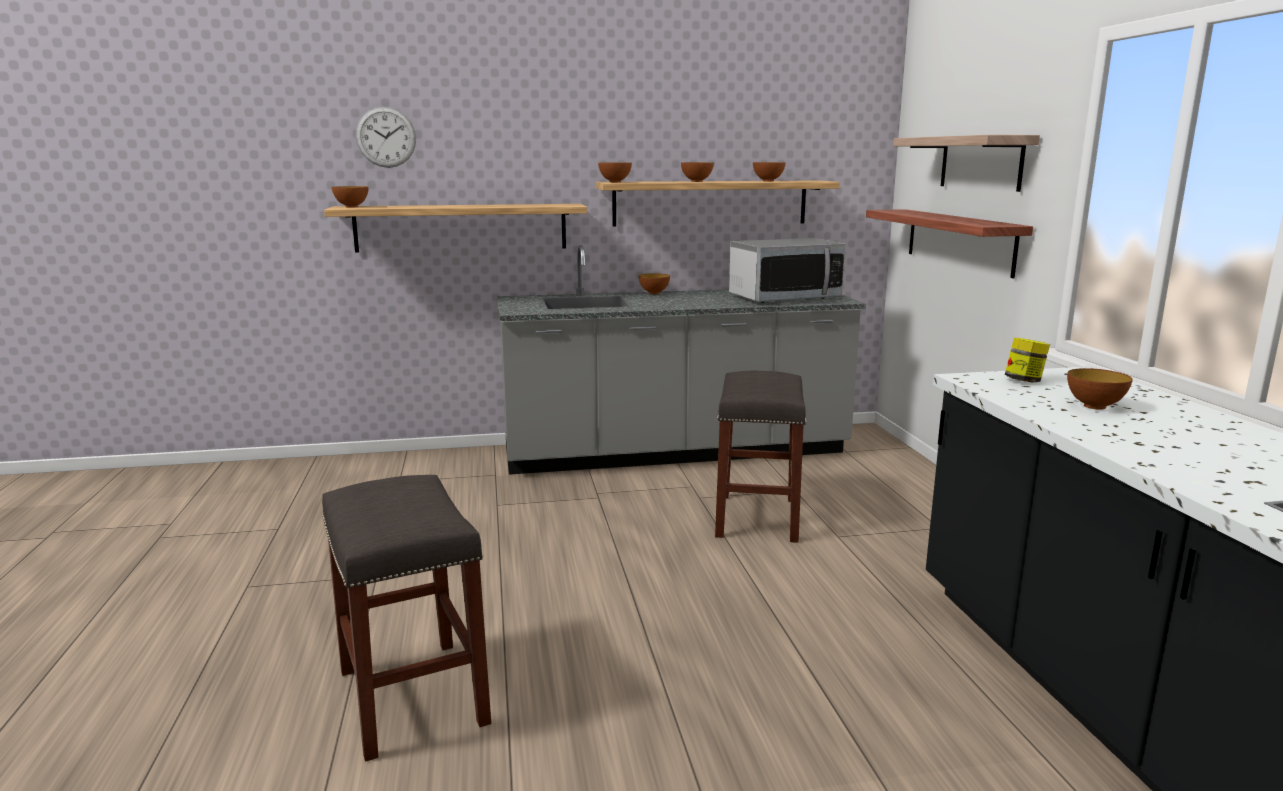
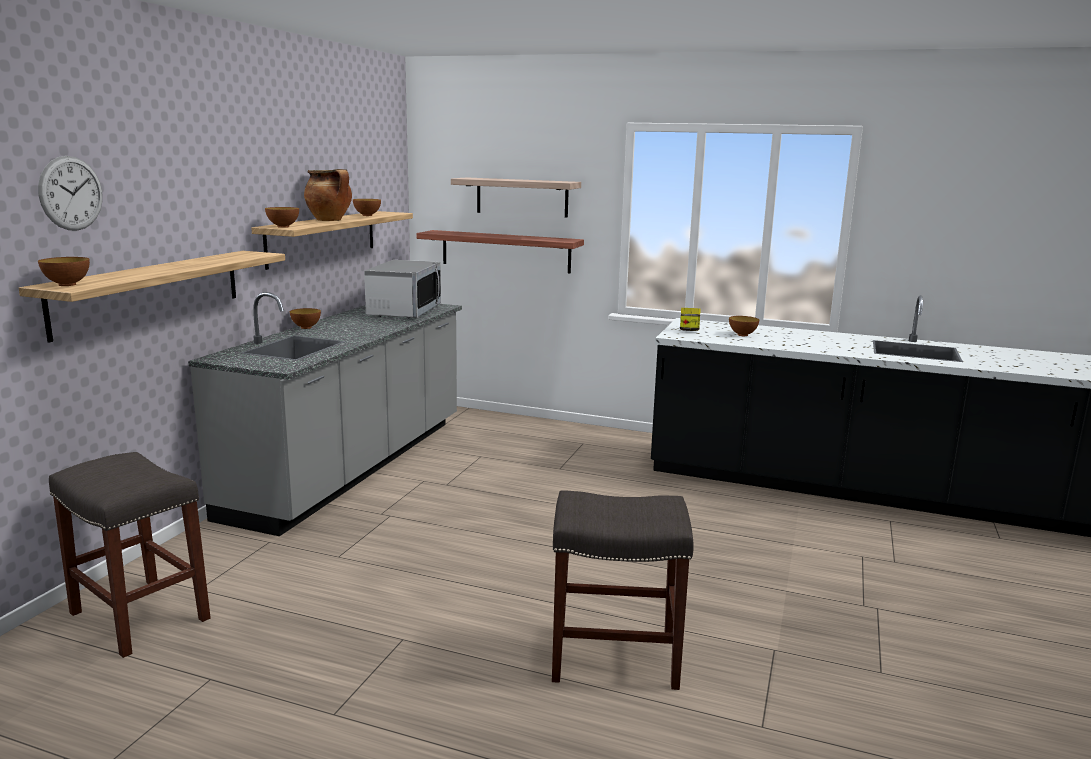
camera: 60 degrees left, 0 degrees up
(696, 181) = (330, 220): bowl -> cooking pot
(756, 517) = (502, 479): grey stool -> grey stool (138, 616)

